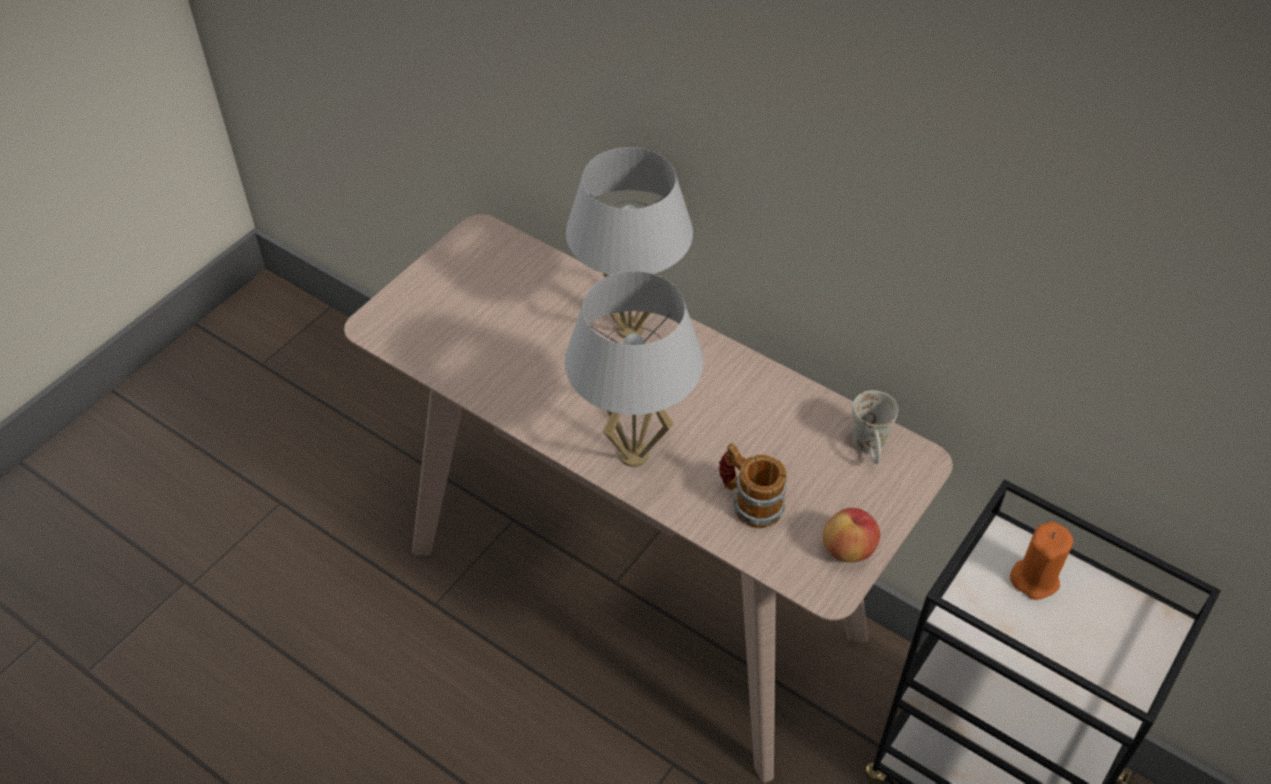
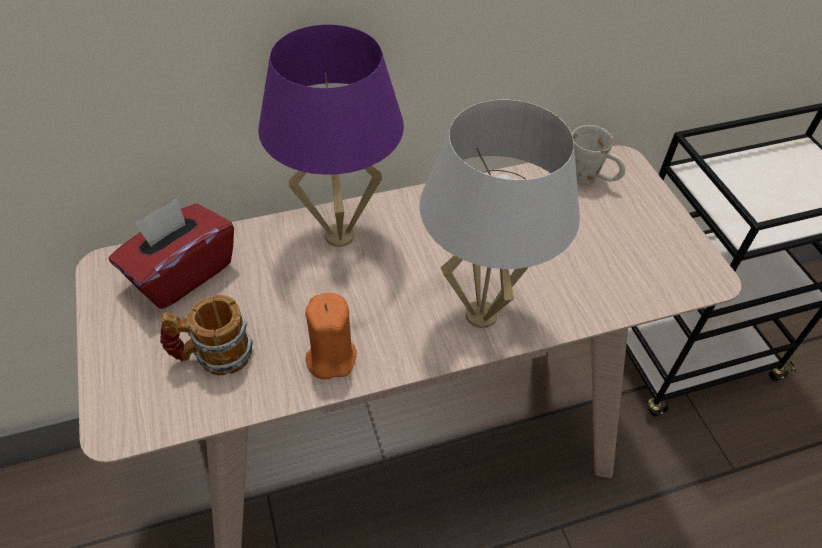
camera: 55 degrees left, 0 degrees up
(511, 270) = (181, 273): none -> red tissue box
(629, 328) = (338, 236): white table lamp -> purple table lamp
(749, 502) = (590, 272): mug -> mug (212, 355)
(848, 549) = (678, 244): apple -> none
(1035, 578) = (736, 180): orange candle -> orange candle (331, 357)

